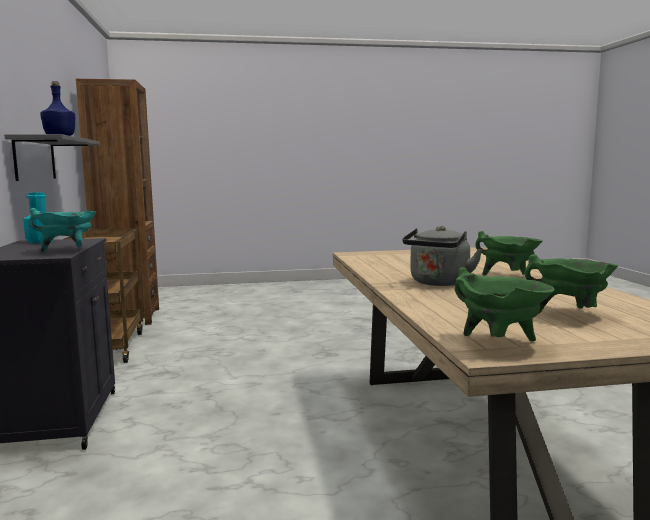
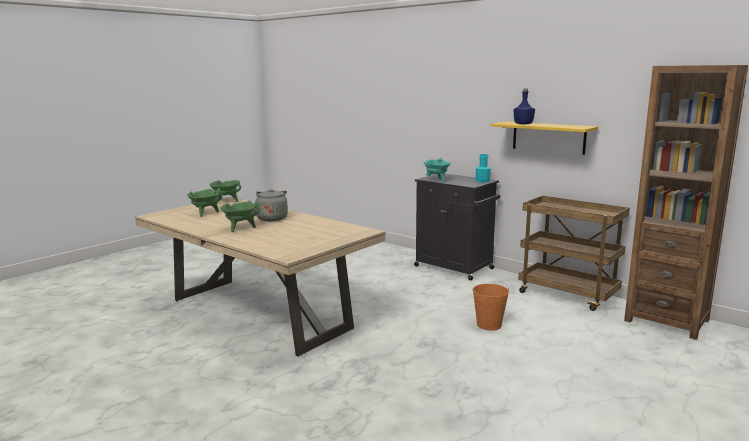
camera: 140 degrees right, 5 degrees up
(35, 159) = (548, 137): grey shelf -> yellow shelf
(243, 350) = (489, 325): none -> orange bucket

